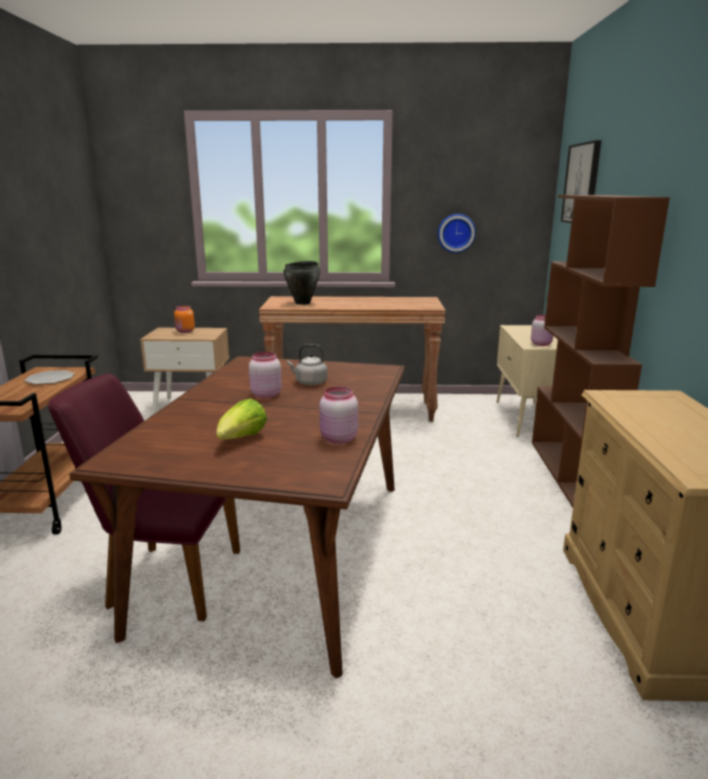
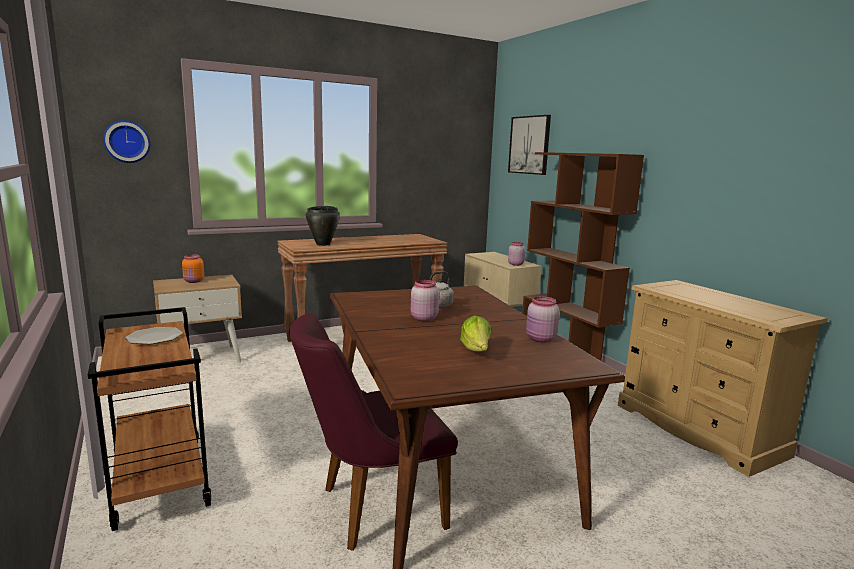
camera: 30 degrees left, 5 degrees down
(456, 233) = (426, 181): wall clock -> wall clock (127, 141)

